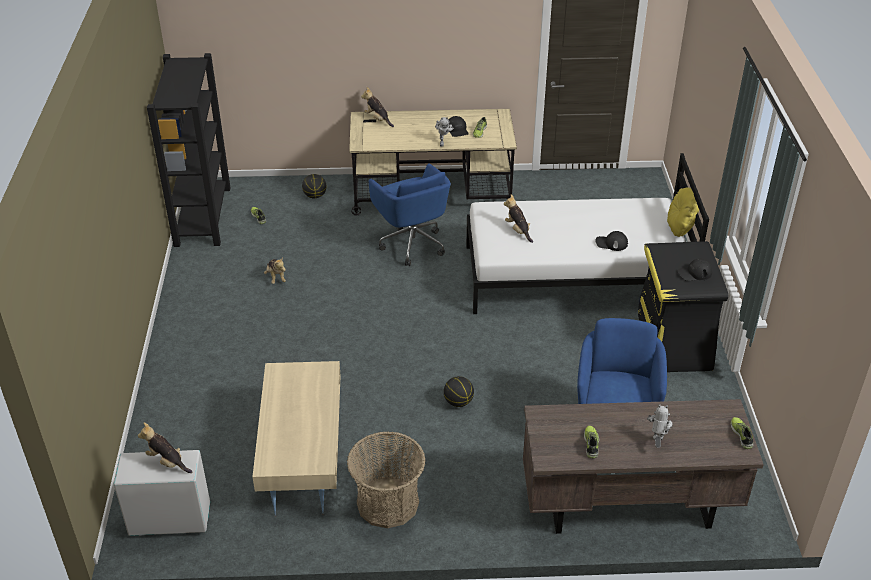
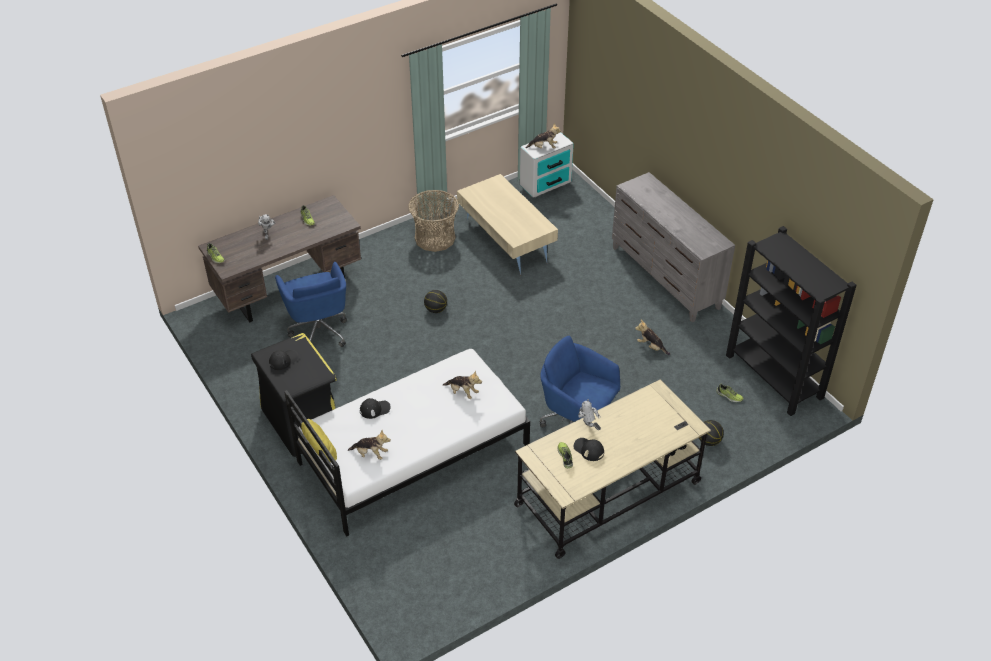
camera: 150 degrees right, 5 degrees up
(179, 335) = (665, 277): none -> grey dresser
(378, 119) = (675, 430): plush toy -> plush toy (370, 454)

